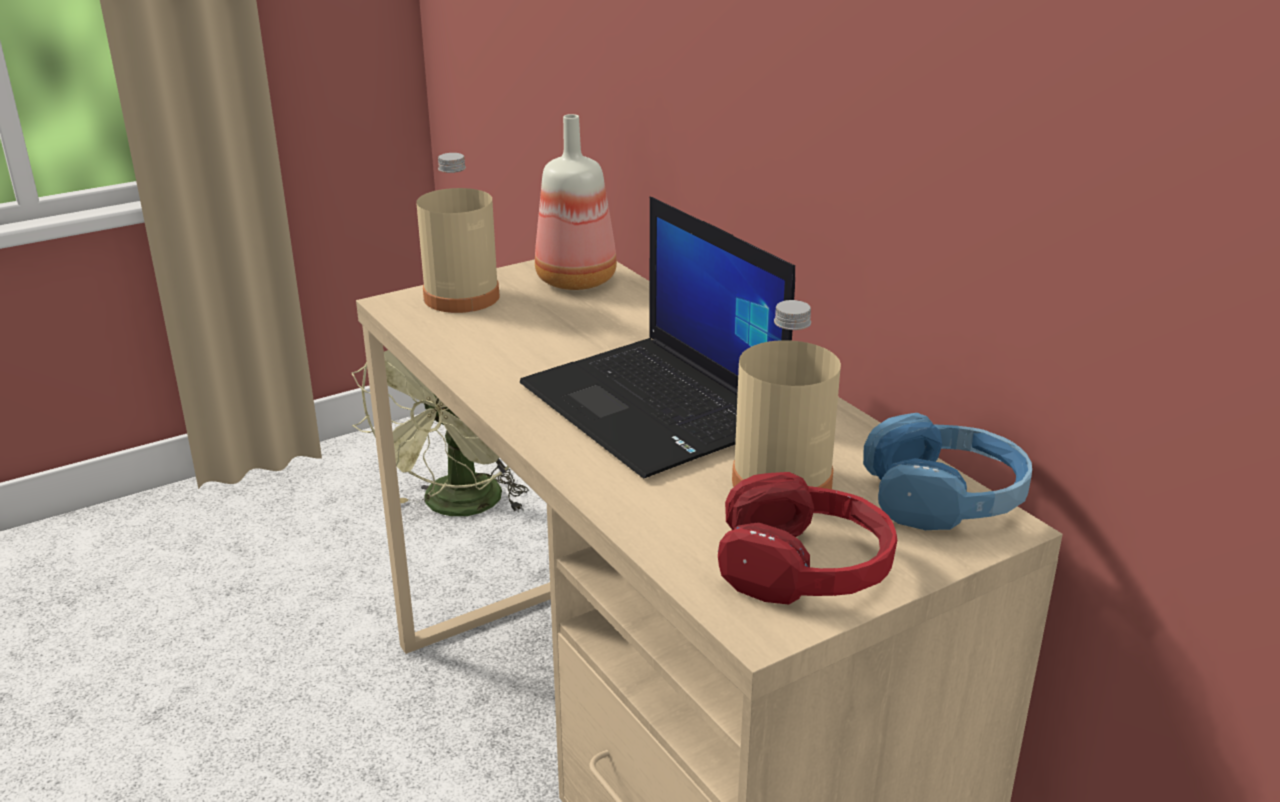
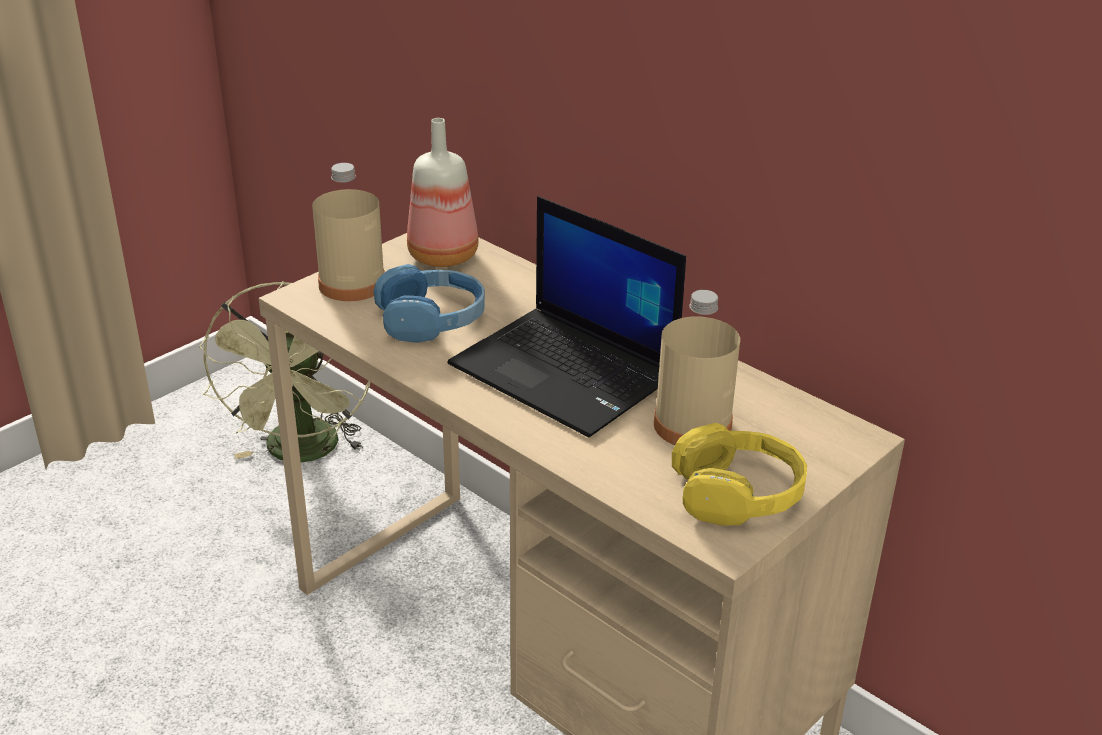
camera: 15 degrees left, 5 degrees up
(805, 568) = (738, 494): red headphones -> yellow headphones
(945, 498) = (815, 421): blue headphones -> blue headphones (432, 319)

